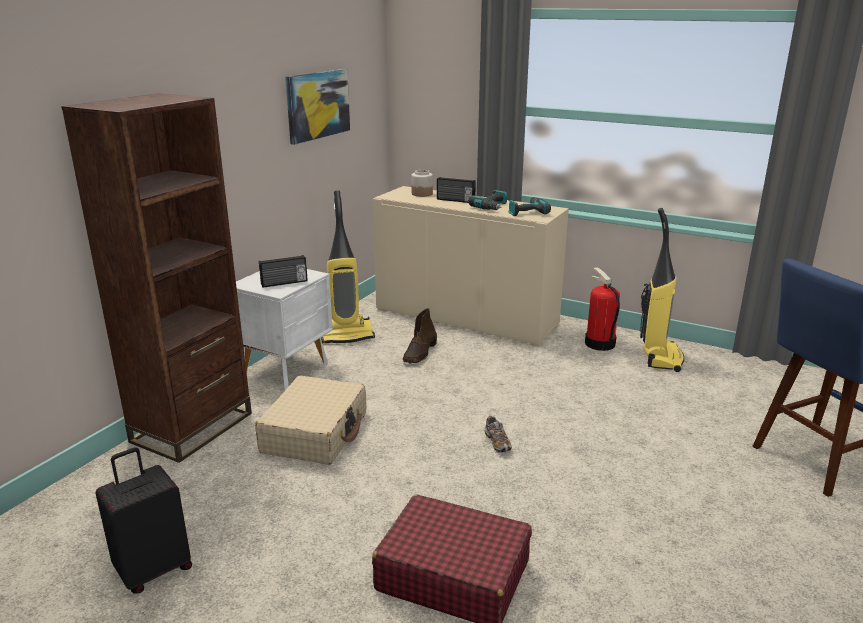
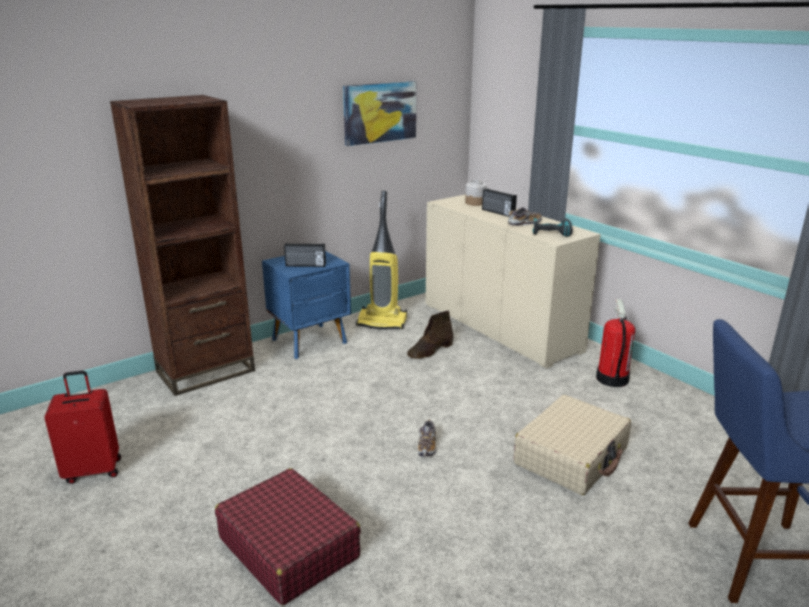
camera: 25 degrees right, 0 degrees up
(154, 570) = (93, 470): black suitcase -> red suitcase
(287, 369) = (311, 341): white nightstand -> blue nightstand
(315, 432) = (287, 398): beige suitcase -> beige suitcase (571, 456)
(492, 207) = (524, 223): power drill -> shoe
(660, 357) = (666, 406): vacuum cleaner -> none

